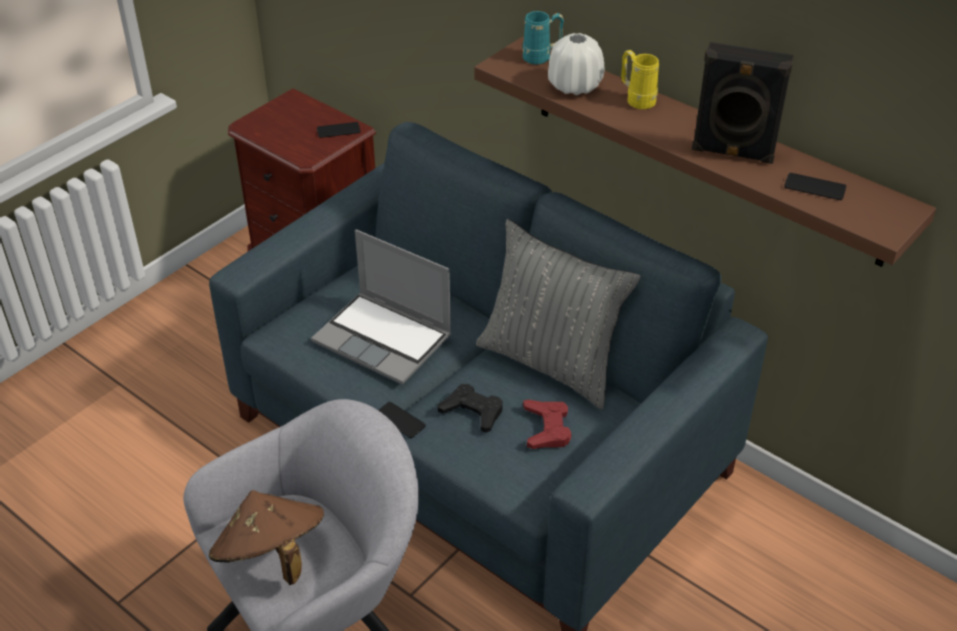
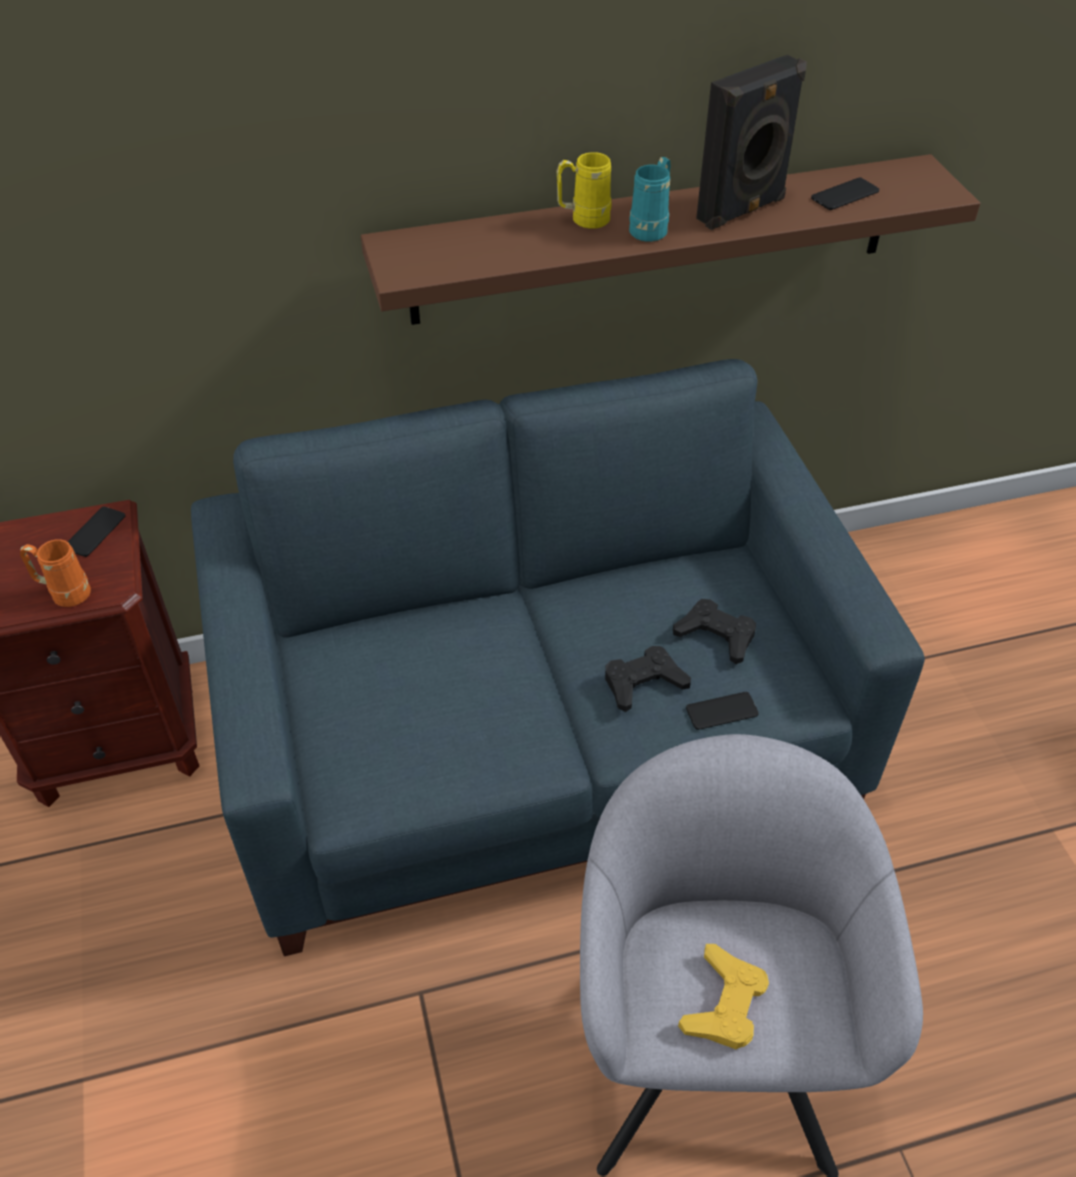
camera: 55 degrees left, 5 degrees up
(271, 557) = (724, 1003): brown hat -> yellow game controller
(289, 145) = (64, 593): none -> orange mug
(384, 339) = (458, 700): laptop -> none
(400, 420) = (603, 755): phone -> phone (722, 711)
(542, 57) = (424, 240): turquoise mug -> turquoise mug (651, 228)
(547, 428) = (716, 635): red game controller -> black game controller
(551, 362) = (616, 581): grey pillow -> none
(574, 86) = (509, 245): white vase -> none

